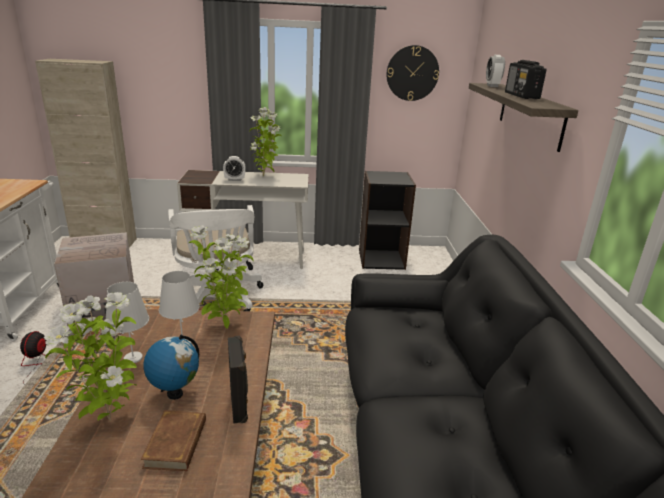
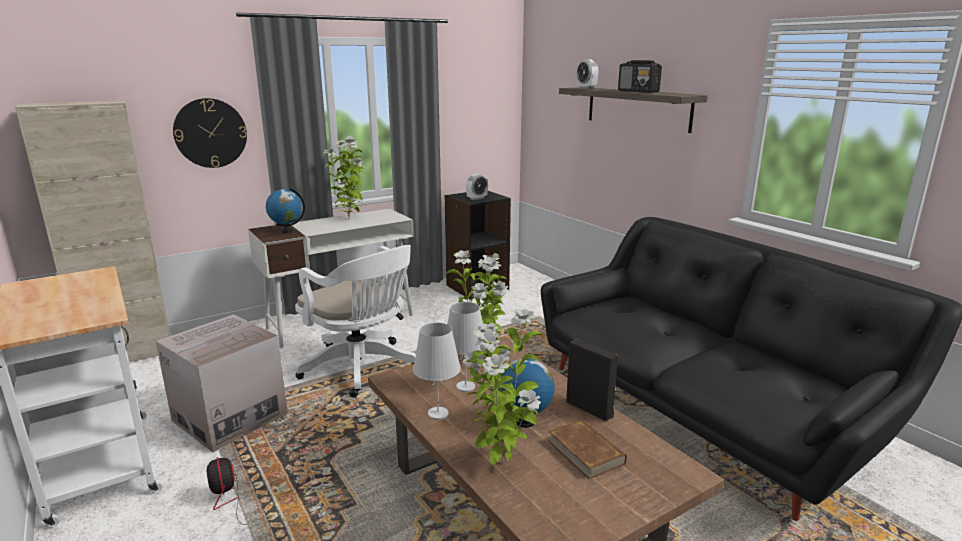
camera: 30 degrees left, 5 degrees down
(206, 177) = (286, 231): none -> globe
(234, 179) = (324, 227): alarm clock -> alarm clock (477, 198)
(412, 73) = (471, 87): wall clock -> wall clock (210, 133)

